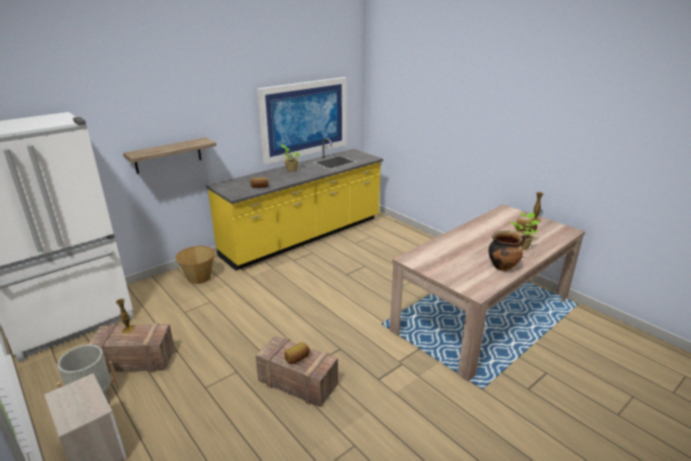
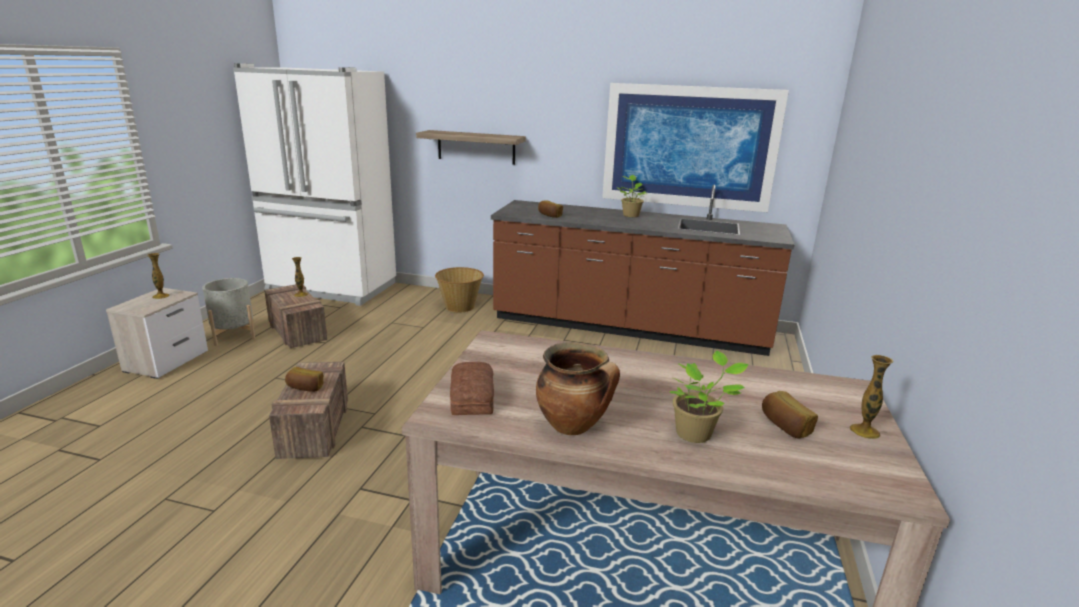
camera: 55 degrees right, 5 degrees down
(72, 396) = (161, 296): none -> vase
(304, 237) = (628, 327): yellow counter -> brown counter
(463, 280) = (473, 396): none -> bread

